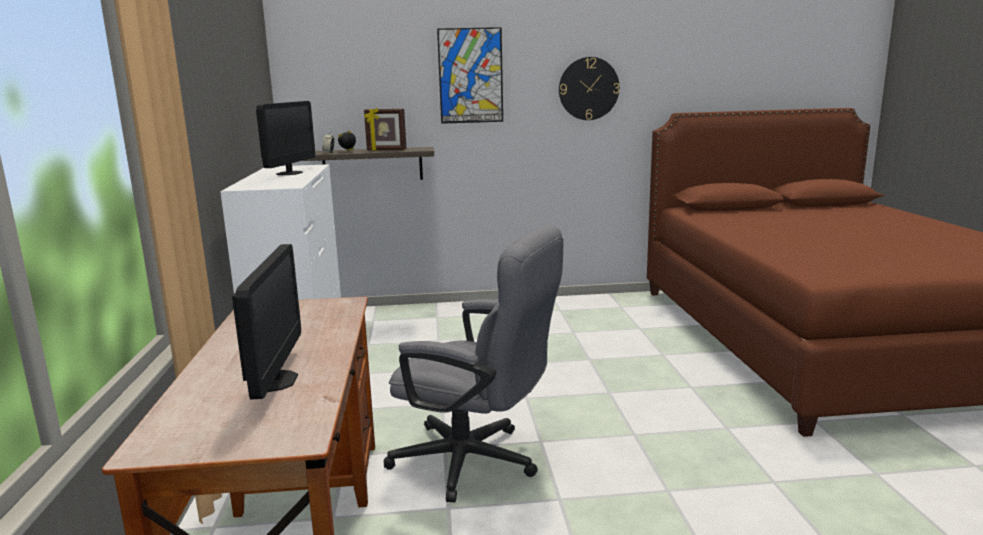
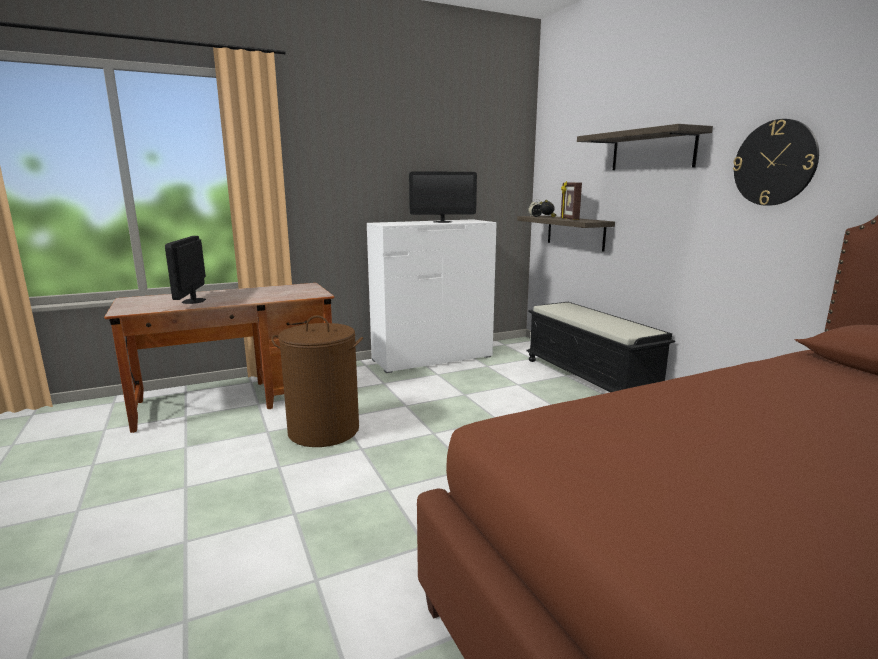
camera: 70 degrees right, 0 degrees up
(275, 381) = (193, 301): monitor -> monitor turned 105 degrees clockwise
(455, 310) = (590, 378): none -> black bench
(470, 76) = (652, 150): picture -> shelf
(477, 463) = (323, 431): grey office chair -> brown laundry basket

